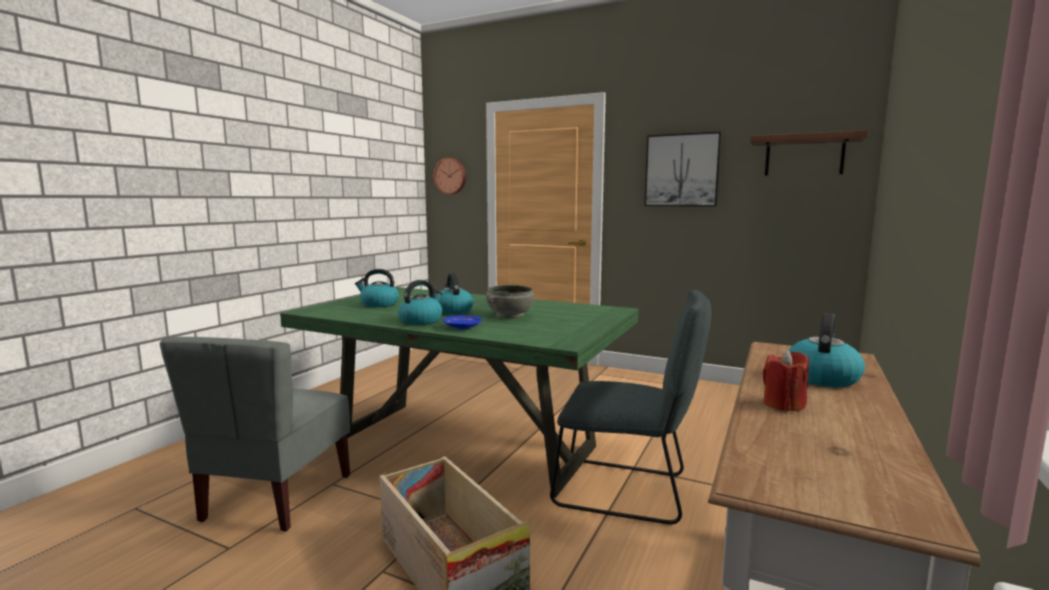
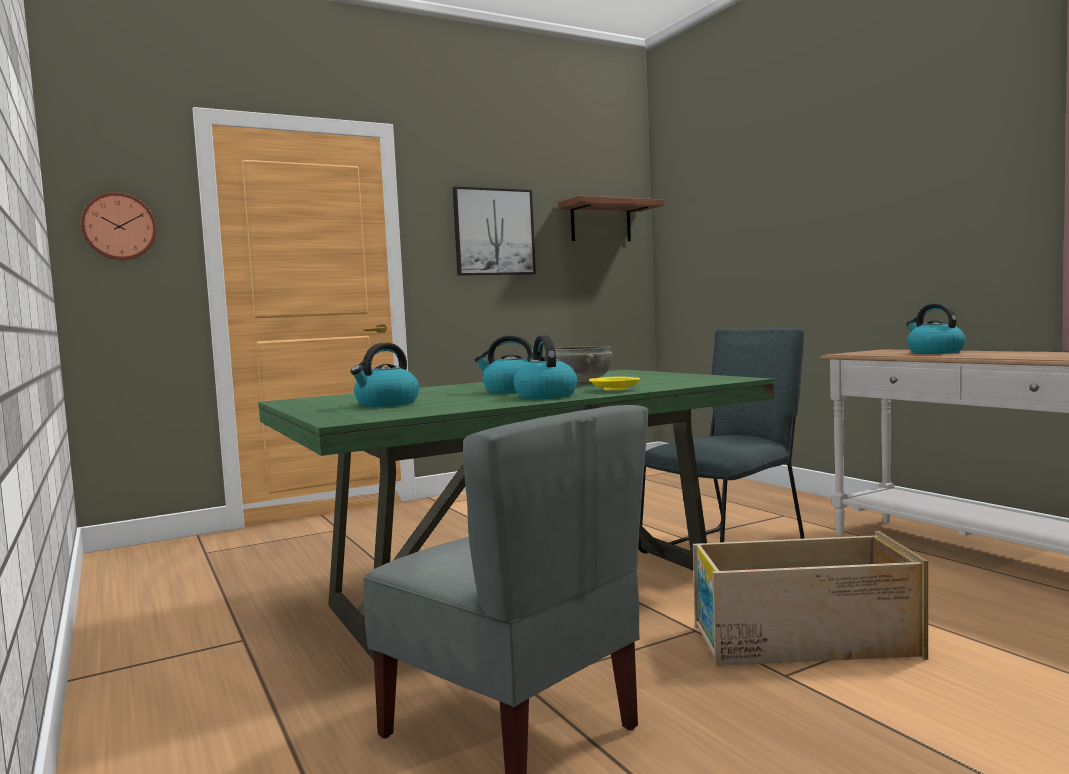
camera: 55 degrees left, 5 degrees down
(462, 327) = (615, 390): blue plate -> yellow plate
(783, 404) = (992, 355): red candle -> none

